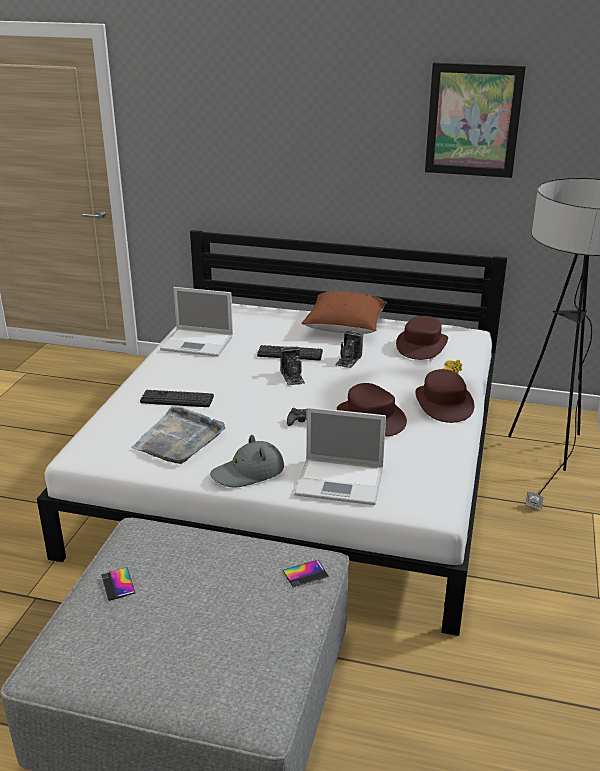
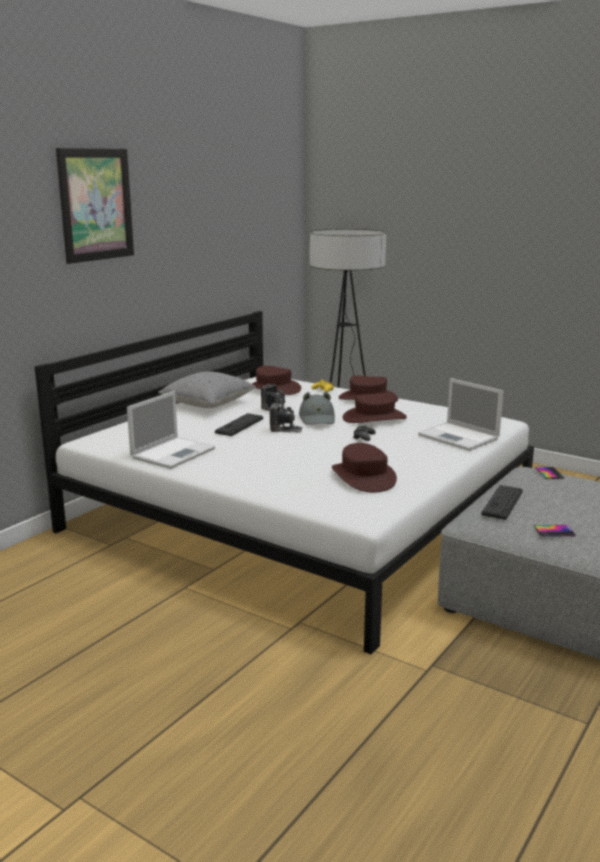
camera: 70 degrees left, 10 degrees down
(177, 399) = (287, 472): keyboard -> keyboard (502, 503)
(179, 439) = (364, 477): grey tray -> brown hat
(248, 472) = (433, 460): grey hat -> grey hat (317, 418)
(341, 481) = (460, 437): laptop -> laptop turned 105 degrees clockwise
(345, 327) = (208, 404): brown pillow -> grey pillow
(473, 120) = (226, 204): picture -> picture (96, 205)

